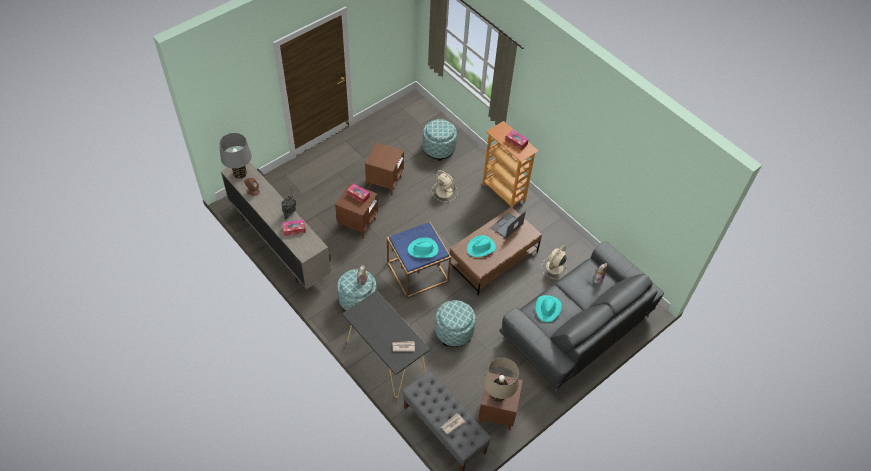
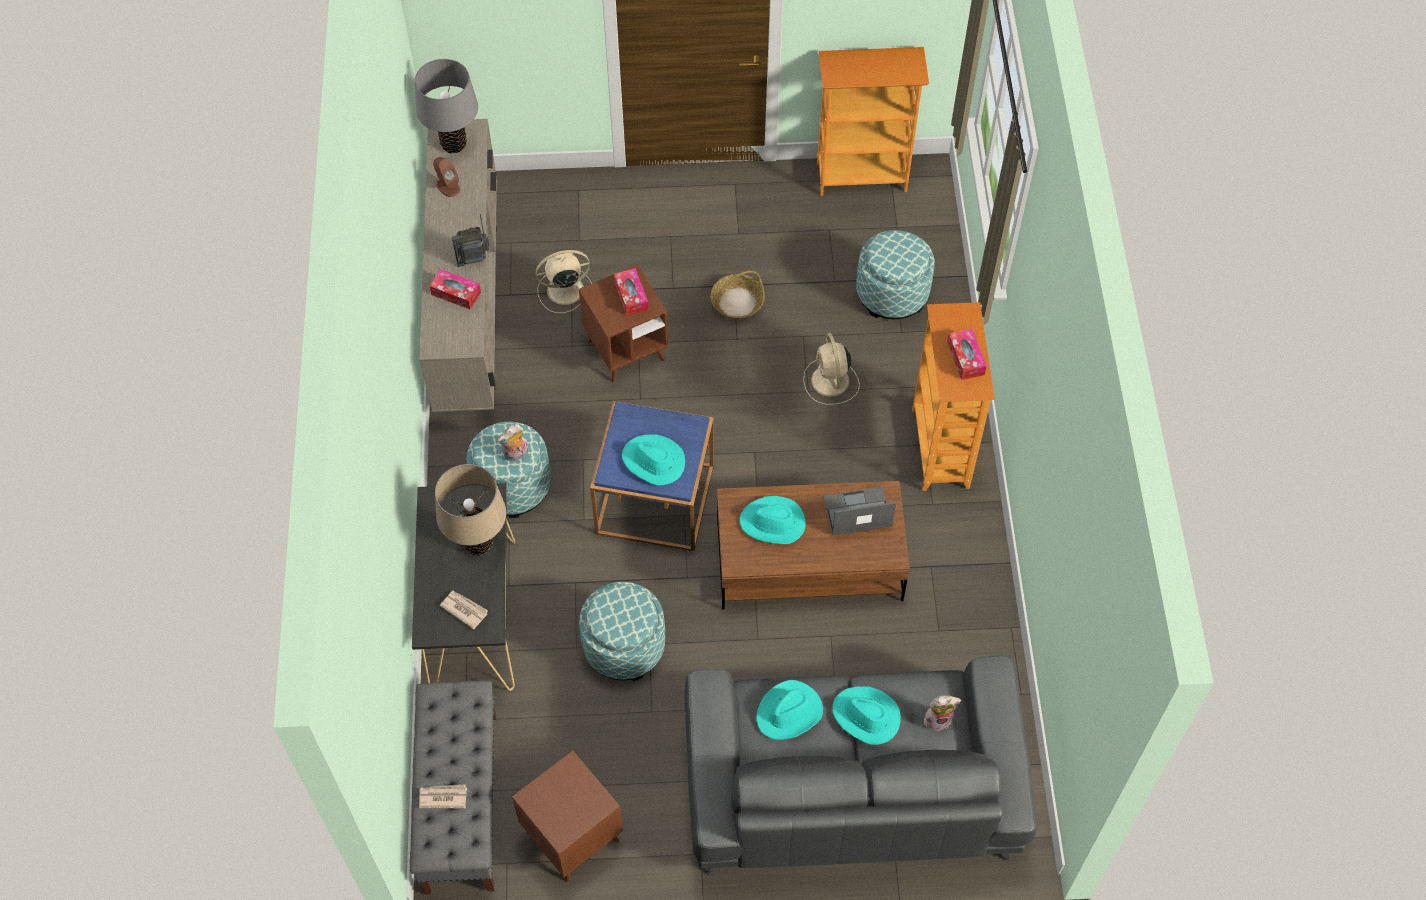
camera: 40 degrees right, 5 degrees up
(385, 183) = (737, 302): brown side table -> basket
(391, 113) = (861, 176): none -> bookcase
(497, 396) = (552, 803): beige table lamp -> beige table lamp (478, 543)
(554, 267) = (909, 649): beige fan -> beige fan (563, 290)
(574, 293) = (866, 716): none -> turquoise hat

